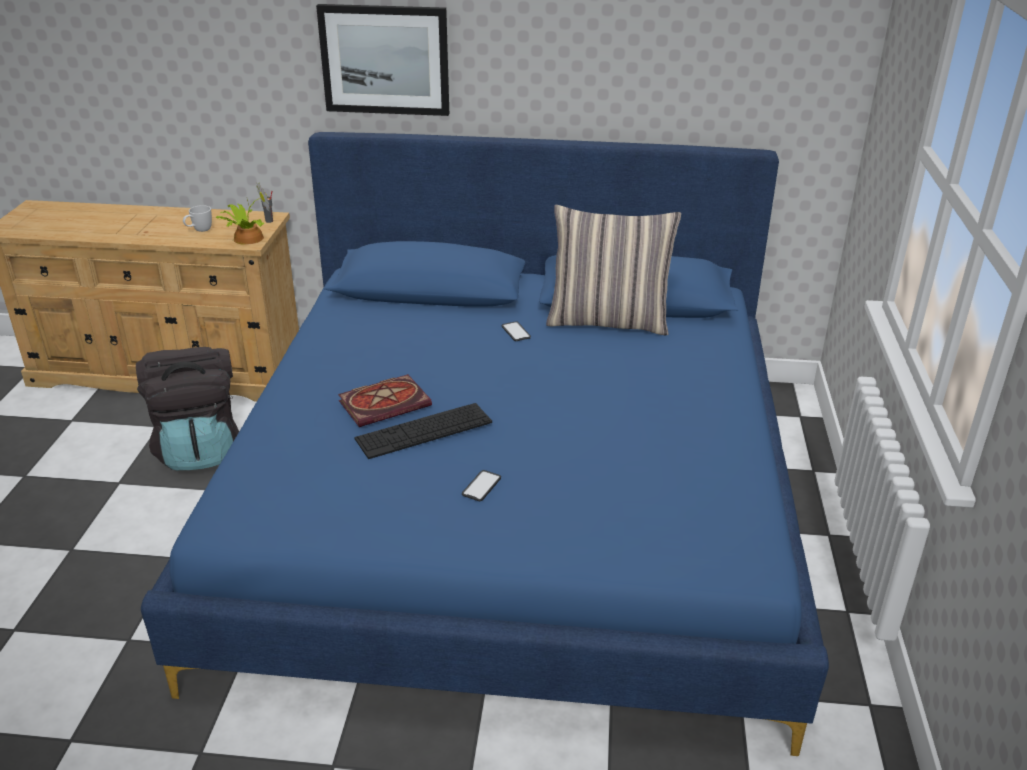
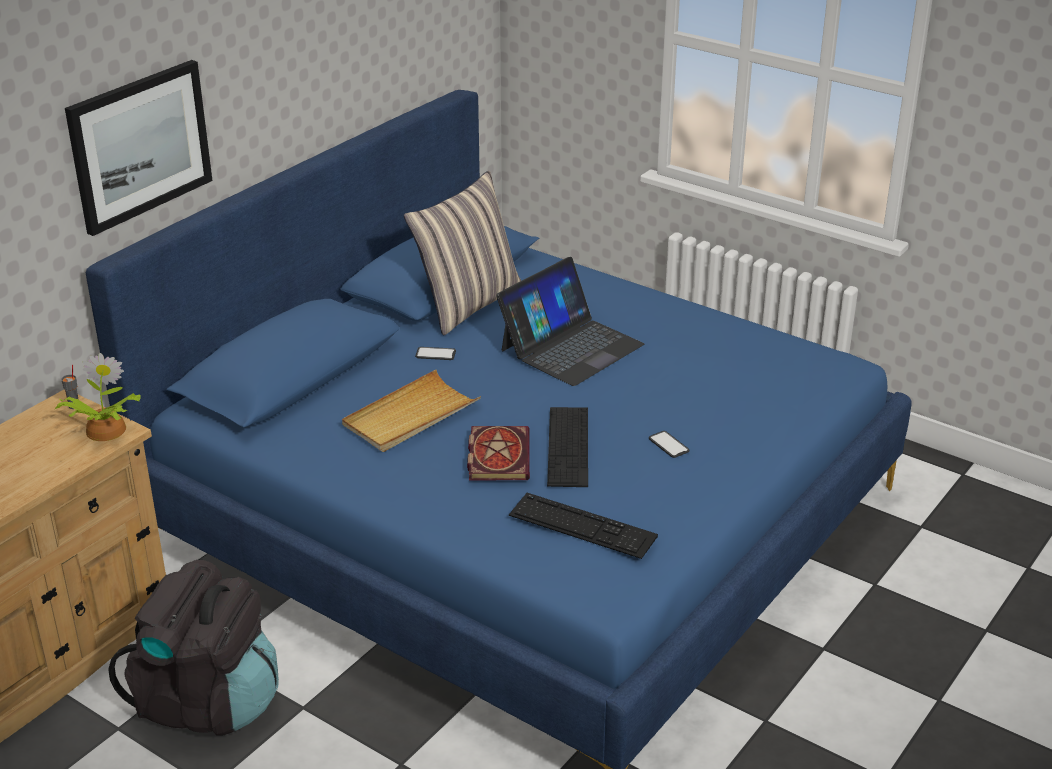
camera: 60 degrees left, 0 degrees up
(199, 231) = (34, 459): white mug -> none
(307, 474) = (582, 526): none -> keyboard
(412, 349) = (410, 416): none -> beige tray
(592, 386) = (571, 347): none -> laptop

